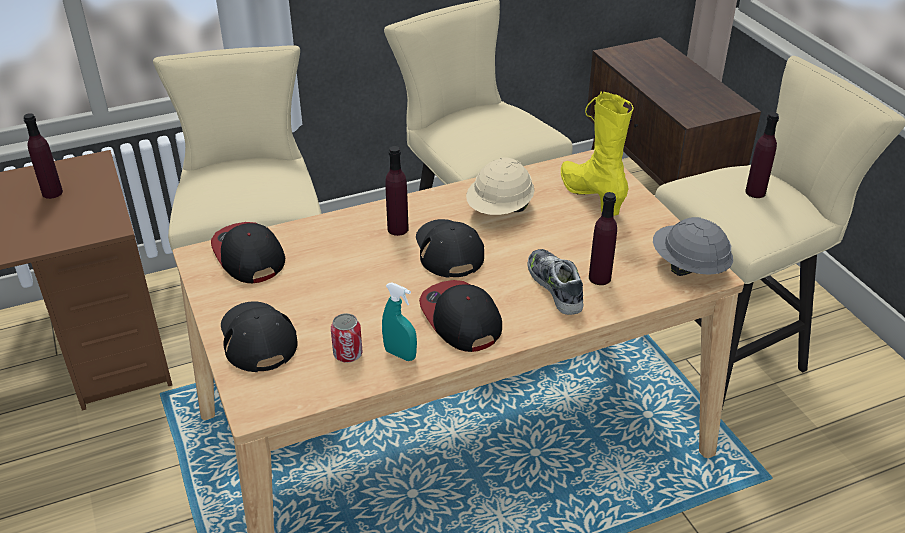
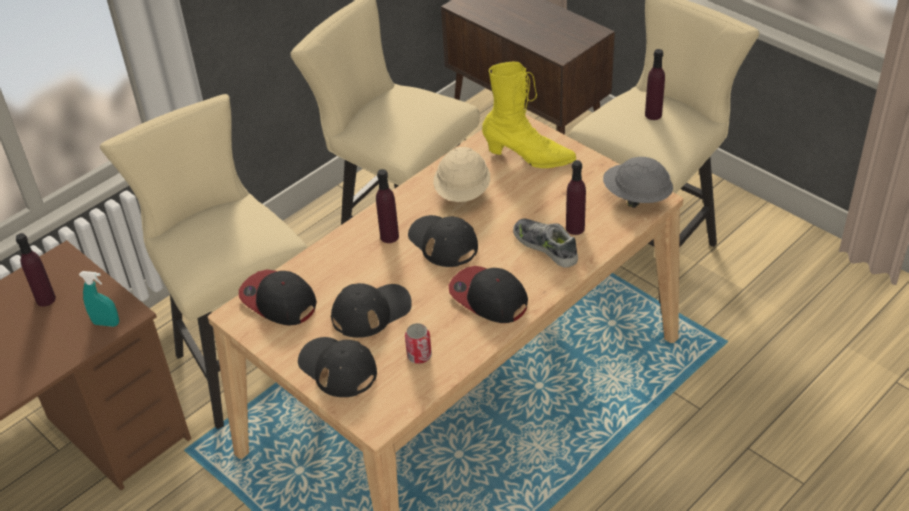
camera: 20 degrees left, 5 degrees up
(330, 294) = (371, 311): none -> black cap
(400, 354) = (460, 342): turquoise spray bottle -> turquoise spray bottle (106, 323)
(591, 196) = (529, 157): yellow boot -> yellow boot turned 150 degrees clockwise

